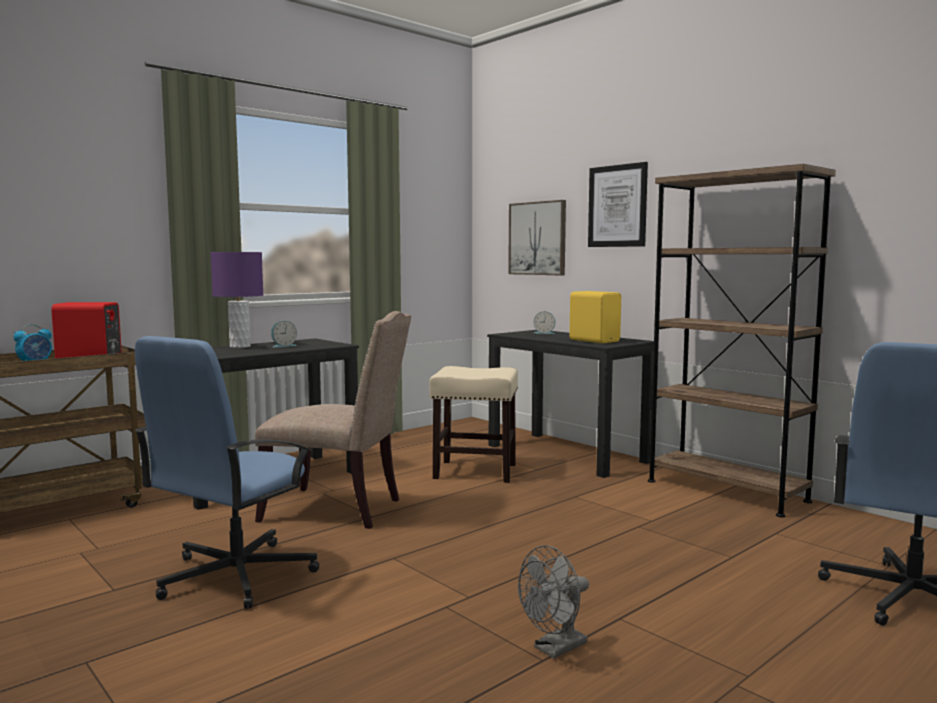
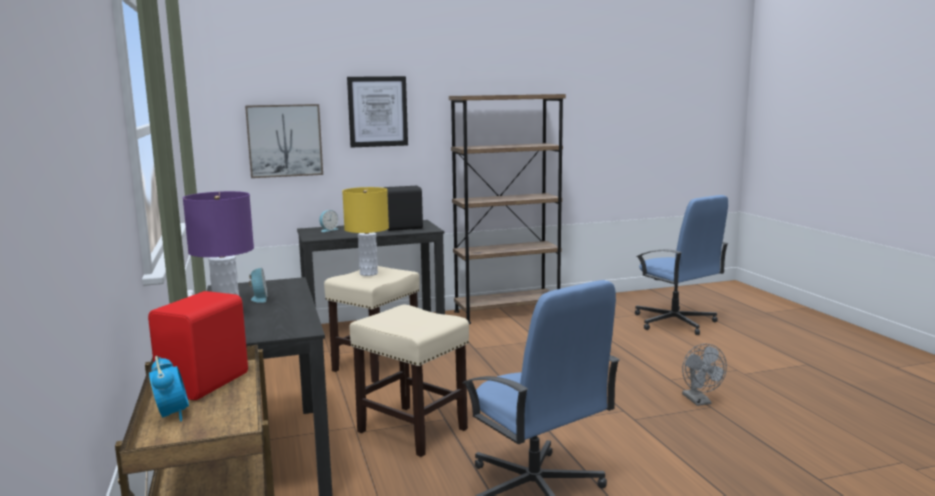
camera: 65 degrees left, 5 degrees up
(338, 510) = (413, 430): beige chair -> beige stool
(479, 370) = (369, 273): none -> yellow table lamp
(594, 341) = (402, 228): yellow speaker -> black speaker

